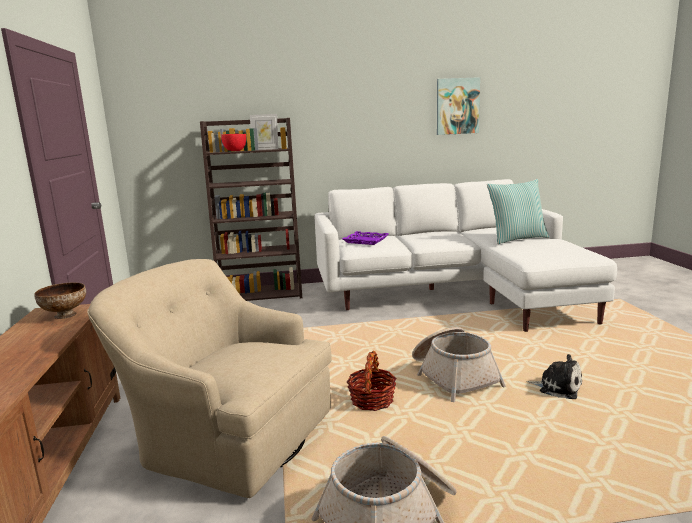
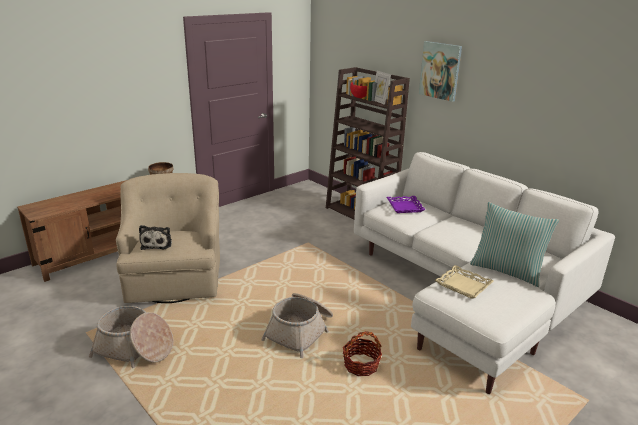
camera: 55 degrees right, 10 degrees up
(372, 400) = (242, 309): basket -> basket (361, 365)
(457, 106) = (570, 103): picture -> picture (440, 70)
(531, 252) = (463, 285): none -> beige tray
(557, 387) = (322, 384): plush toy -> plush toy (157, 243)

